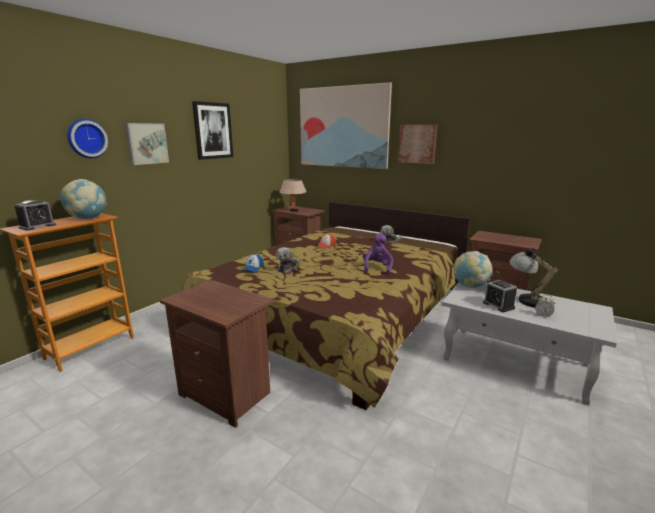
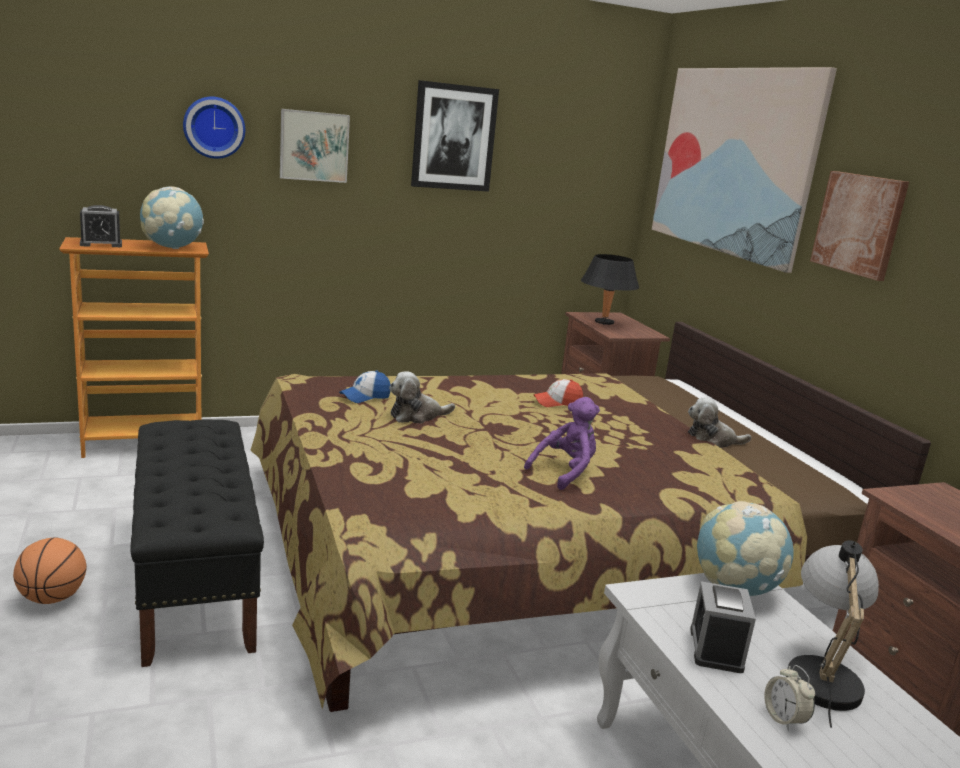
camera: 35 degrees right, 0 degrees up
(165, 445) = (52, 598): none -> basketball
(227, 394) = (195, 580): brown nightstand -> black bench
(293, 210) = (604, 323): beige table lamp -> black table lamp

